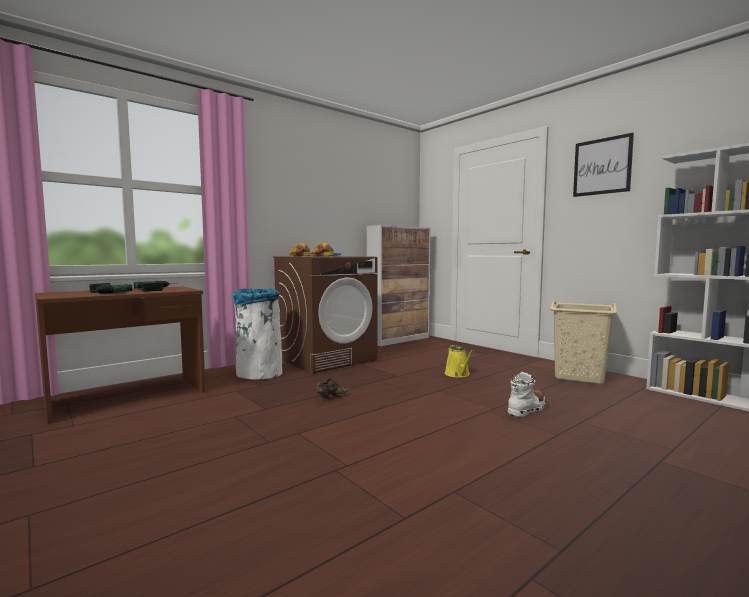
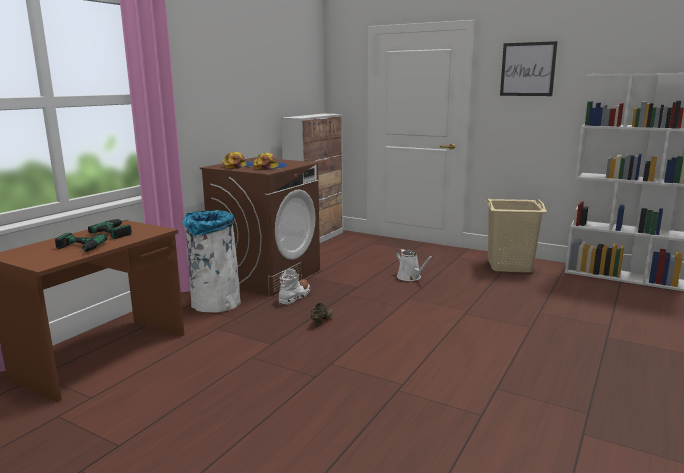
camera: 20 degrees left, 10 degrees up
(458, 374) = (410, 277): yellow watering can -> white watering can
(527, 409) = (493, 307): white boot -> white boot (295, 296)

